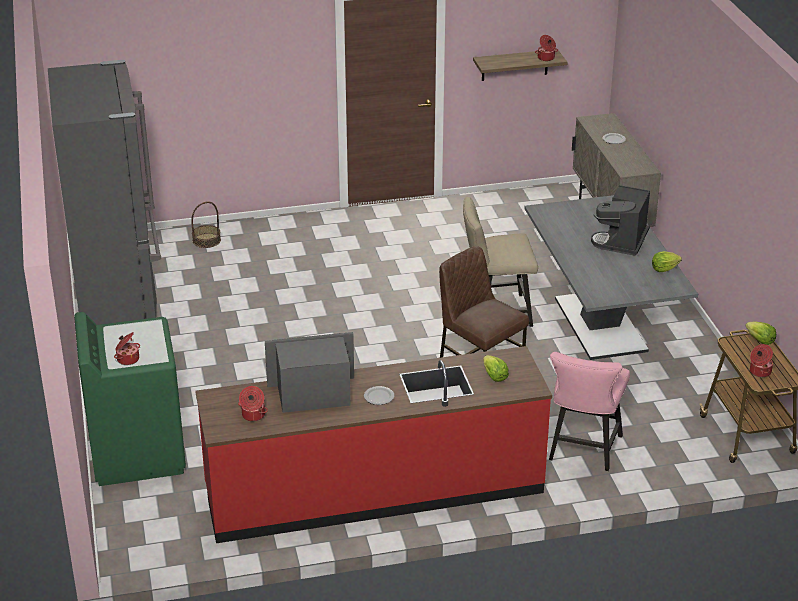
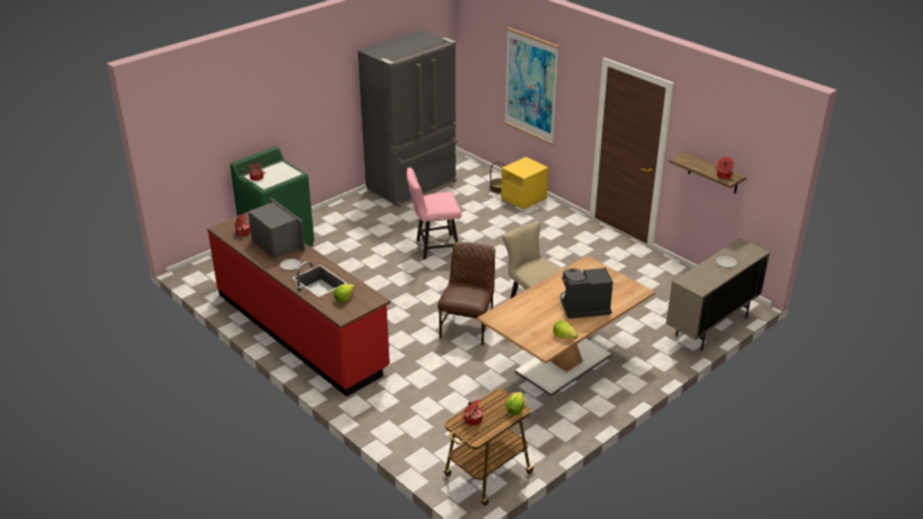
camera: 60 degrees right, 0 degrees up
(213, 79) = (531, 86): none -> picture
(250, 232) = (524, 198): none -> yellow nightstand
(583, 451) = (404, 400): pink chair -> pink chair (434, 248)
(600, 324) = (563, 363): grey dining table -> brown dining table

